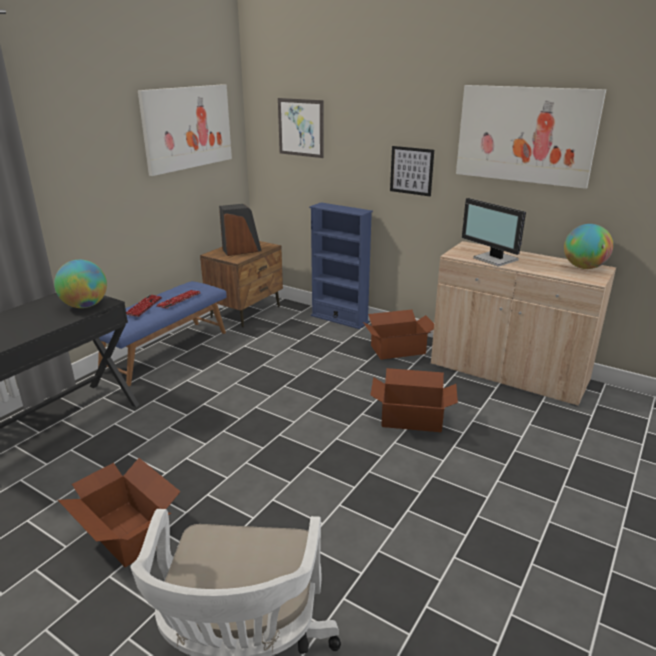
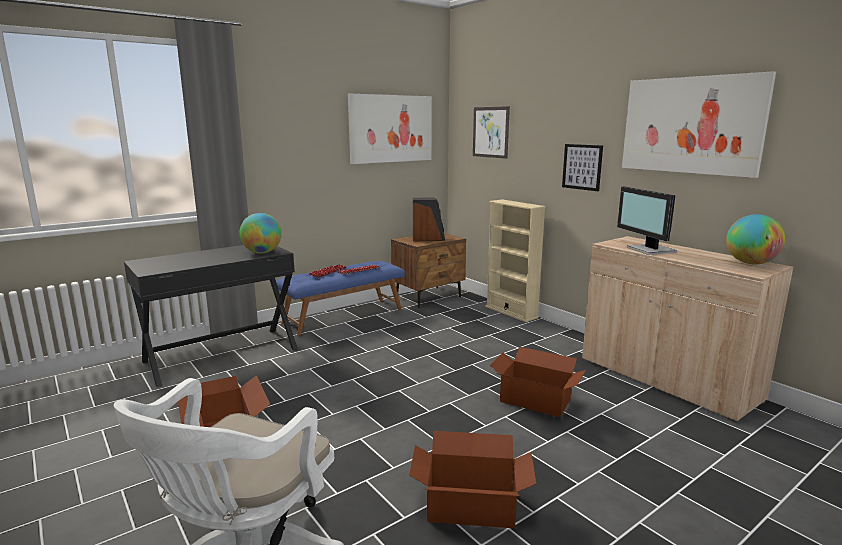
camera: 20 degrees right, 10 degrees down
(339, 319) = (511, 312): blue bookcase -> beige bookcase
(397, 349) = (554, 343): cardboard box -> cardboard box (470, 505)

